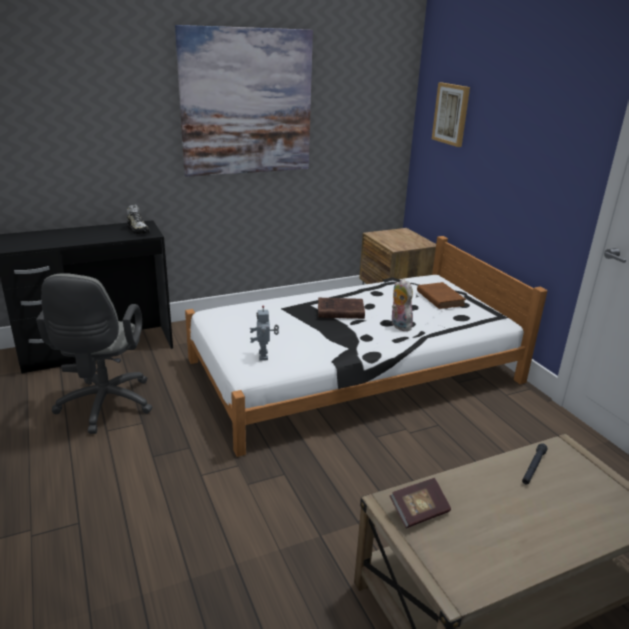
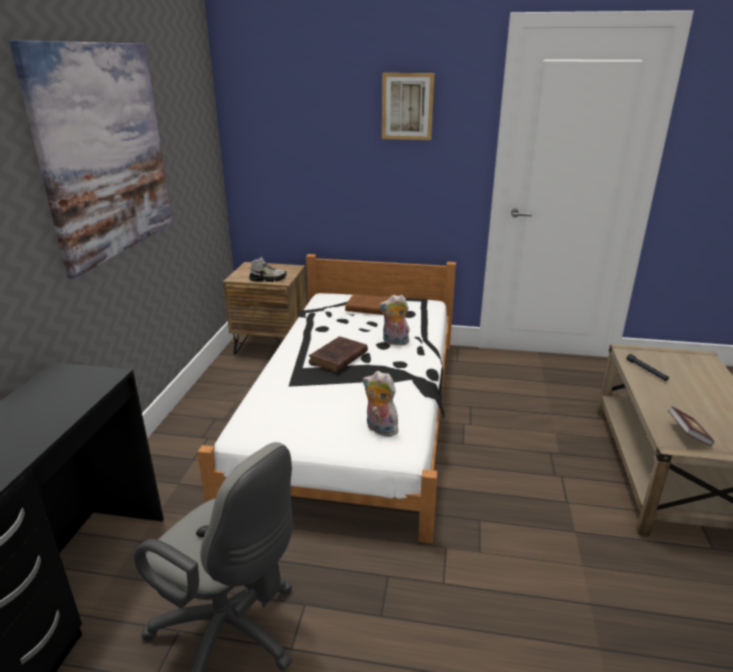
camera: 55 degrees left, 0 degrees up
(138, 230) = (75, 381): shoe -> shoe (268, 279)
(264, 356) = (379, 429): toy robot -> plush toy
(451, 114) = (285, 129): picture -> picture (407, 106)

